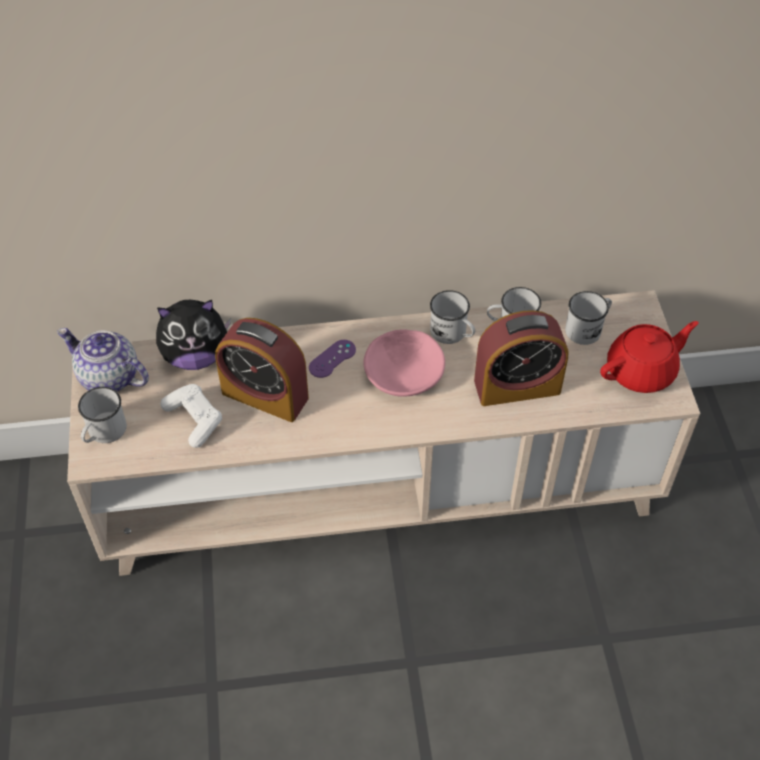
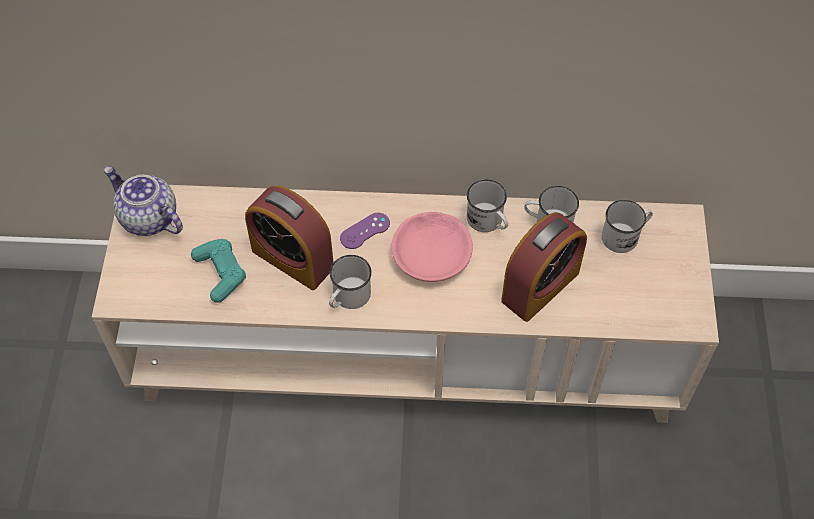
camera: 10 degrees right, 5 degrees up
(103, 433) = (133, 274): white mug -> white mug (348, 298)
(194, 419) = (221, 273): white game controller -> turquoise game controller
(196, 356) = (235, 209): plush toy -> none
(517, 386) = (540, 286): alarm clock -> alarm clock turned 45 degrees counterclockwise
(642, 371) = (669, 289): red teapot -> none

